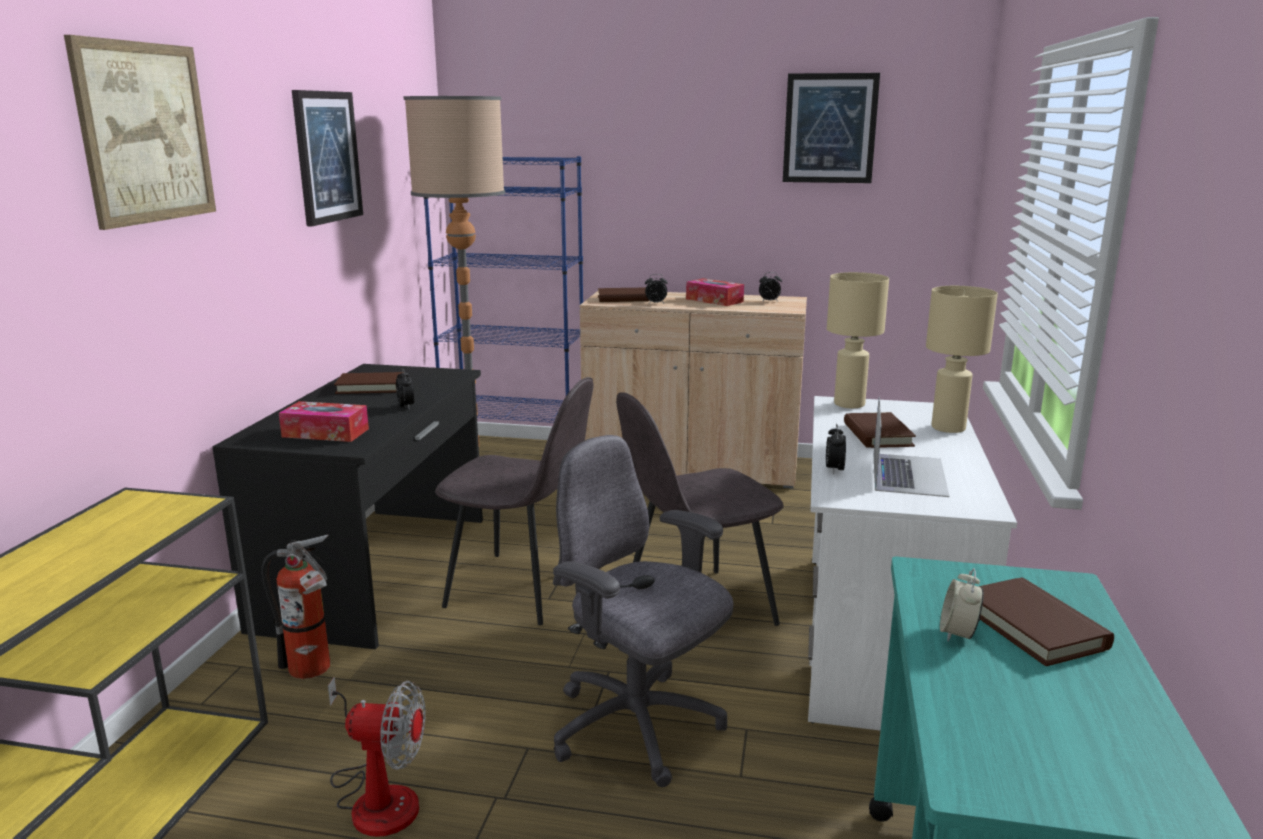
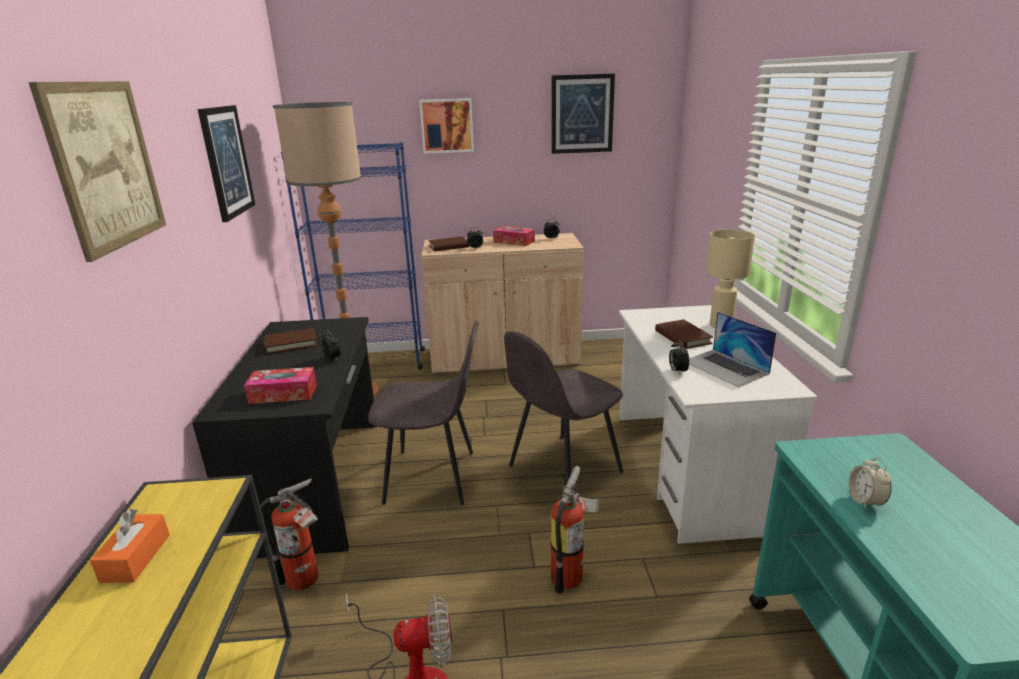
camera: 15 degrees left, 5 degrees up
(73, 547) = (136, 558): none -> orange tissue box
(637, 728) = (571, 575): grey office chair -> fire extinguisher
(641, 137) = (447, 125): none -> picture
(848, 404) = (646, 314): beige table lamp -> none
(908, 474) = (725, 367): laptop -> laptop turned 150 degrees clockwise
(1033, 627) = (902, 485): brown book -> none

